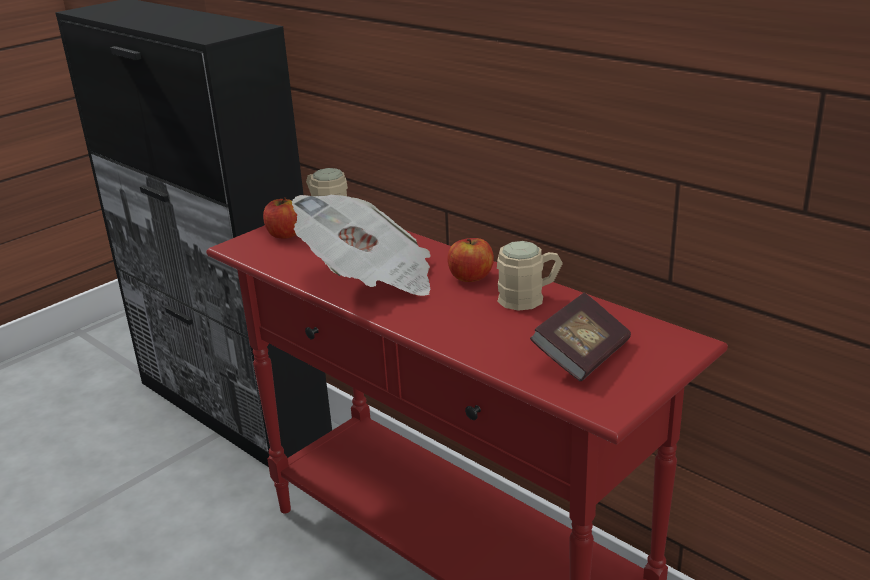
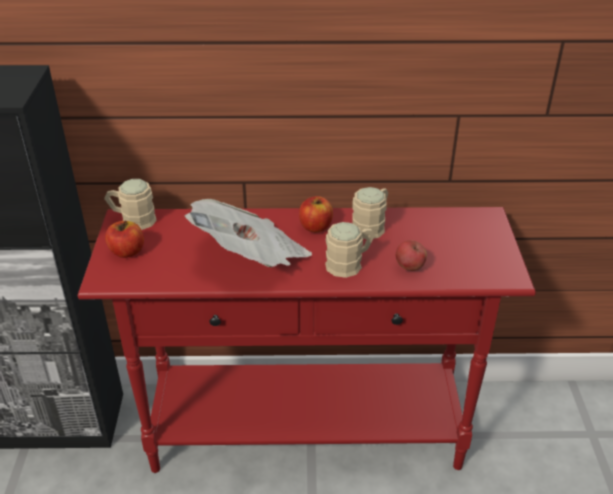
camera: 45 degrees left, 10 degrees up
(449, 319) = (349, 263): none -> beige mug
(504, 348) = (409, 267): none -> apple
(581, 355) = (454, 251): book -> none

